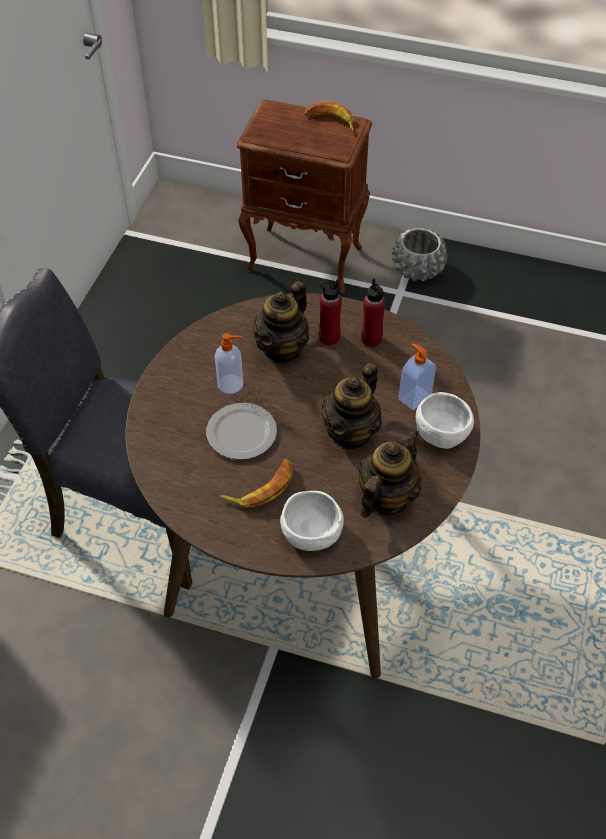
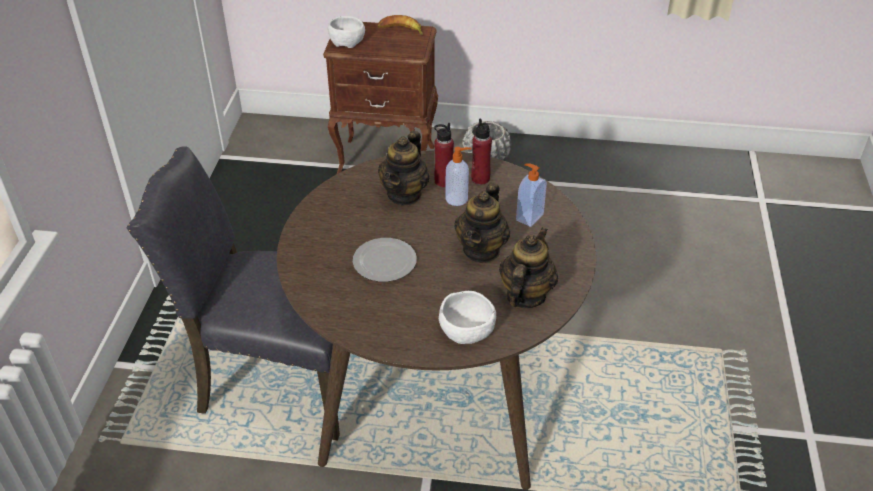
camera: 10 degrees left, 10 degrees down
(231, 384) = (366, 226): soap dispenser -> soap dispenser (457, 199)
(262, 487) = (413, 301): banana -> none
(441, 430) = (559, 239): white bowl -> white bowl (347, 41)

